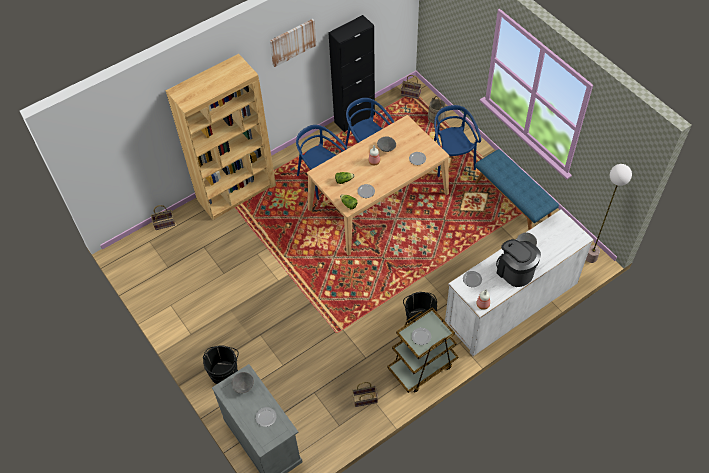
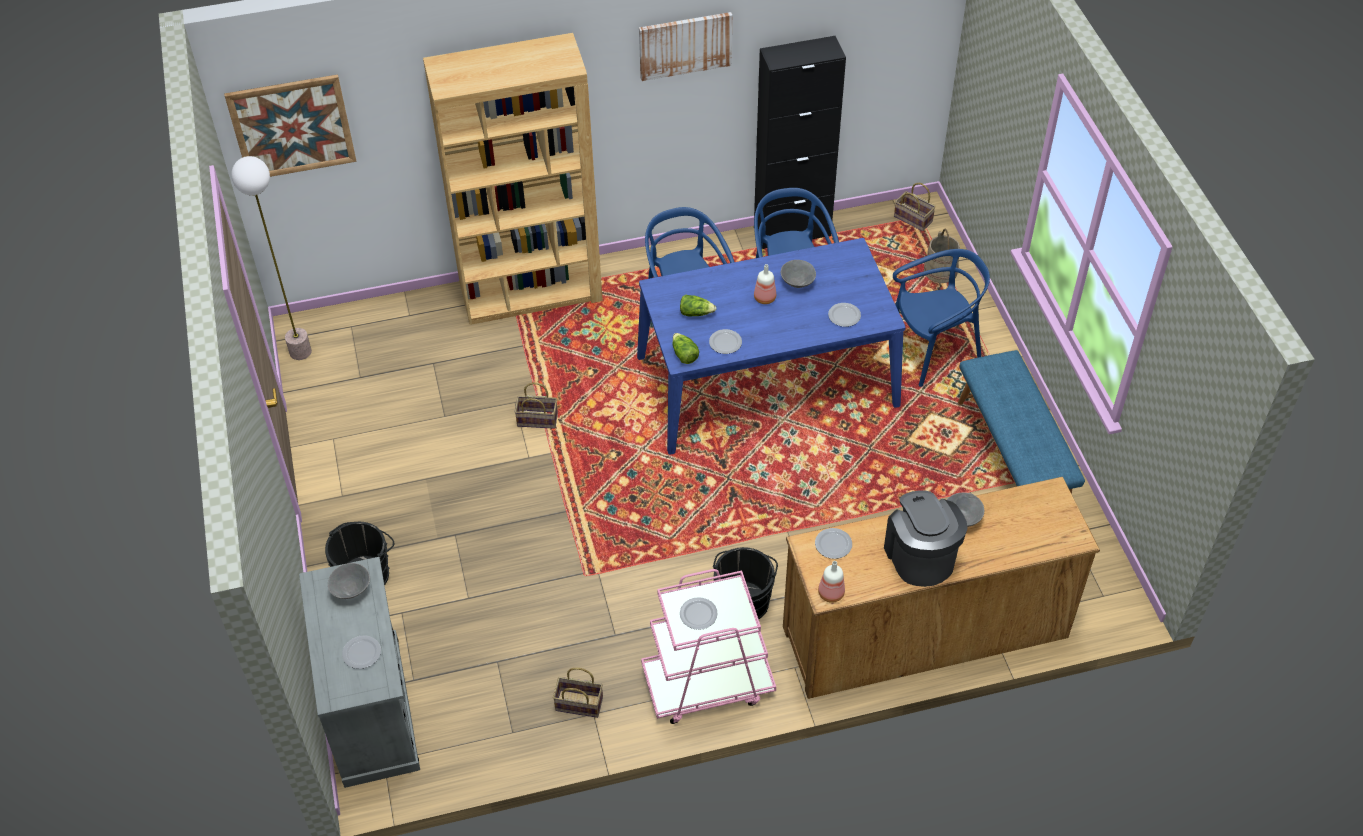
camera: 20 degrees right, 5 degrees down
(101, 148) = (292, 127): none -> picture
(165, 223) = (390, 306): basket -> basket (538, 419)
(378, 201) = (767, 380): beige dining table -> blue dining table
(422, 366) = (707, 684): brown cart -> pink cart
(451, 159) = (933, 351): blue chair -> blue chair turned 60 degrees clockwise
(511, 303) = (924, 632): white dresser -> brown dresser
(591, 257) = (1117, 601): floor lamp -> floor lamp (300, 352)

